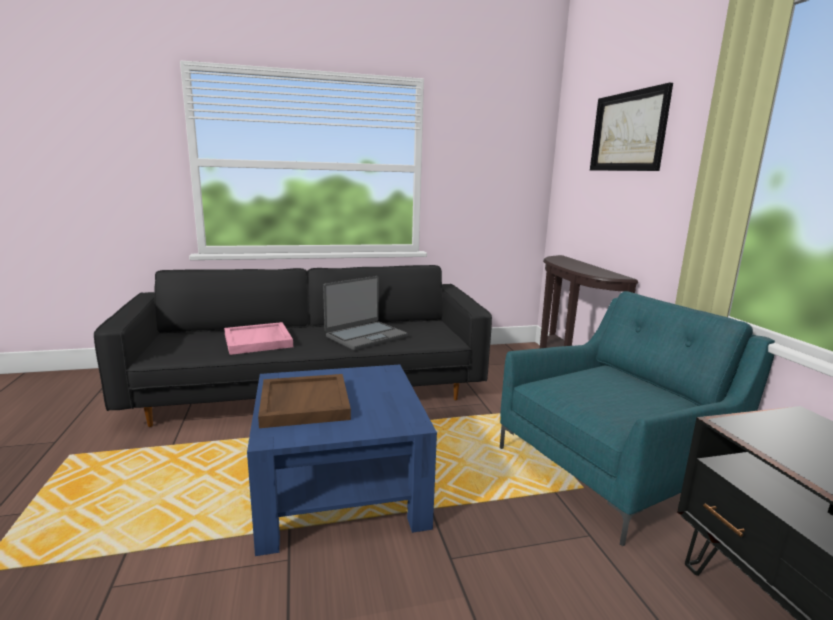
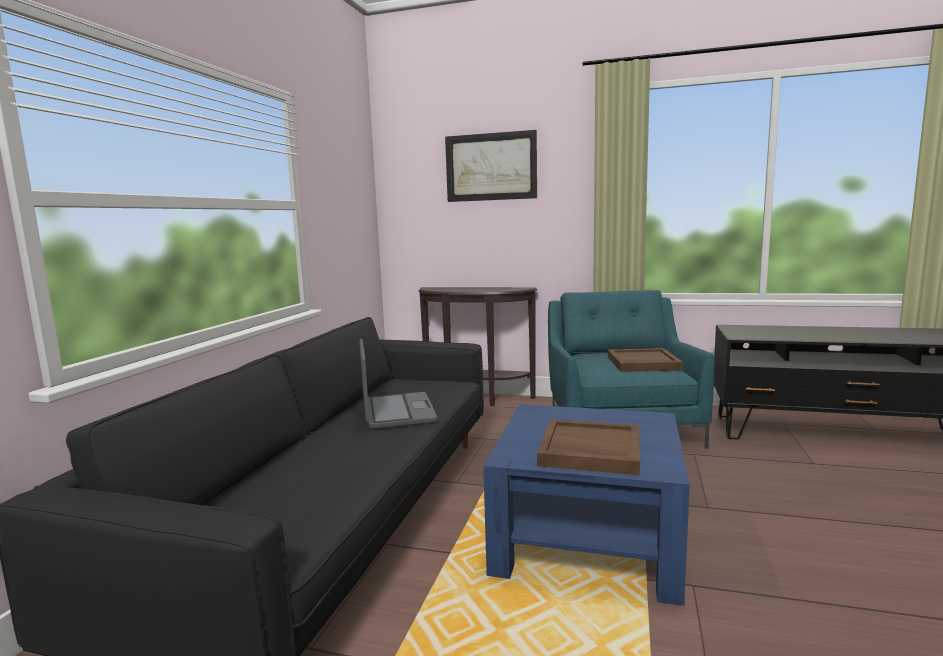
camera: 60 degrees left, 5 degrees down
(258, 341) = (327, 467): pink tray -> none
(622, 402) = (642, 363): none -> brown tray

